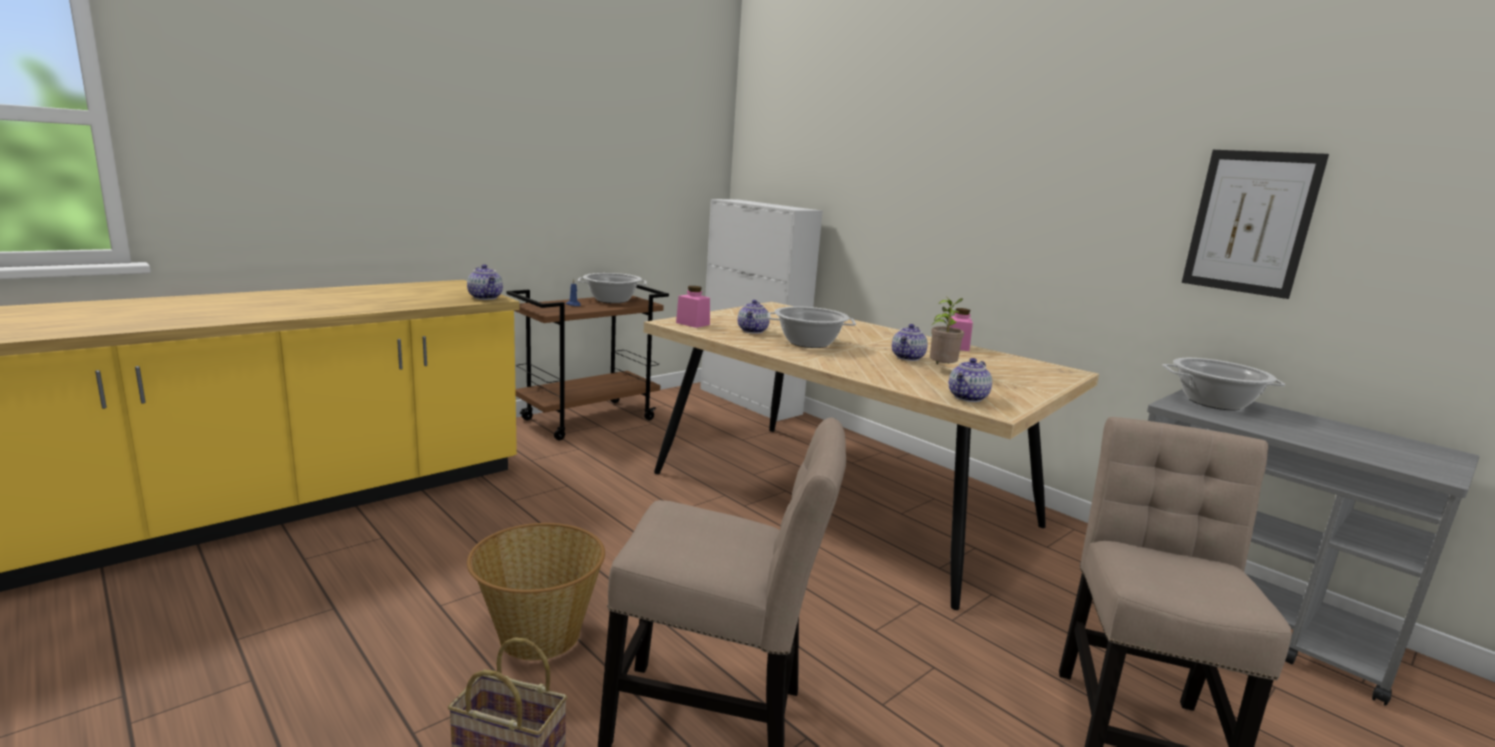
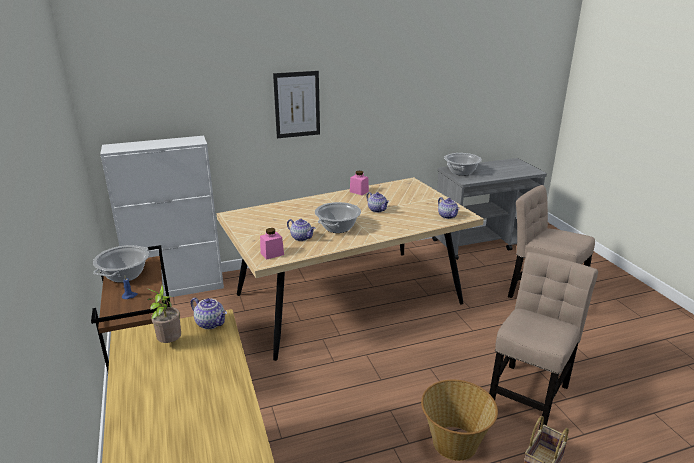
camera: 65 degrees left, 10 degrees up
(486, 297) = (211, 323): teapot -> teapot turned 45 degrees clockwise
(941, 370) = (401, 208): potted plant -> potted plant (169, 343)
(1250, 222) = (446, 94): picture -> picture (297, 104)

